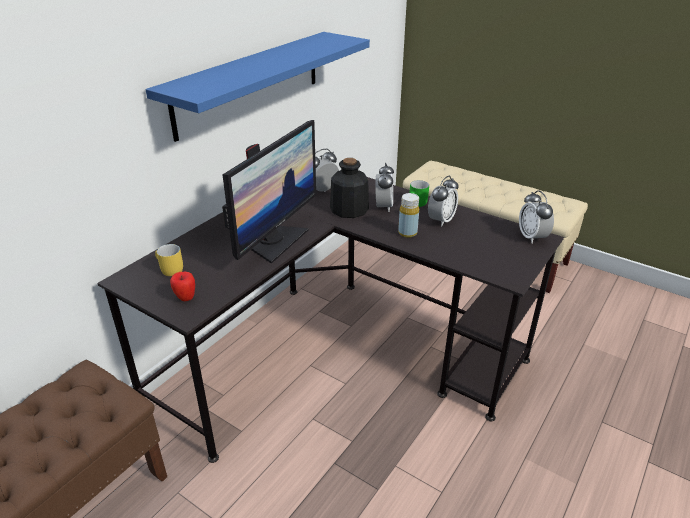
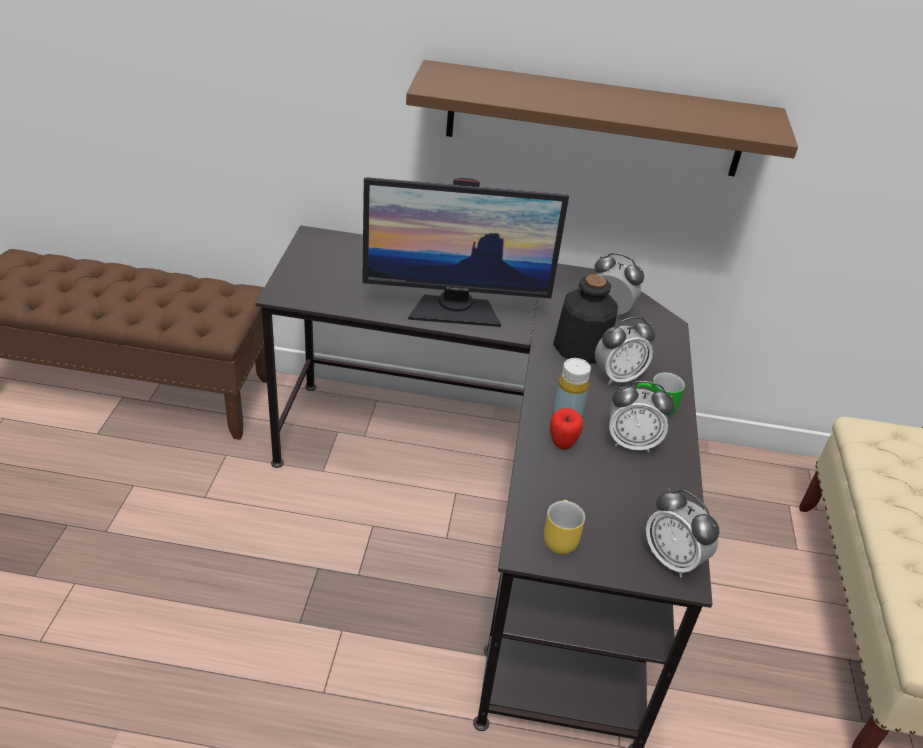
camera: 60 degrees right, 5 degrees up
(168, 270) = (347, 257): yellow mug -> yellow mug (557, 536)
(185, 298) = (307, 283): apple -> apple (562, 444)
(250, 82) = (595, 120): blue shelf -> brown shelf
(532, 237) = (672, 559): alarm clock -> alarm clock turned 90 degrees counterclockwise

